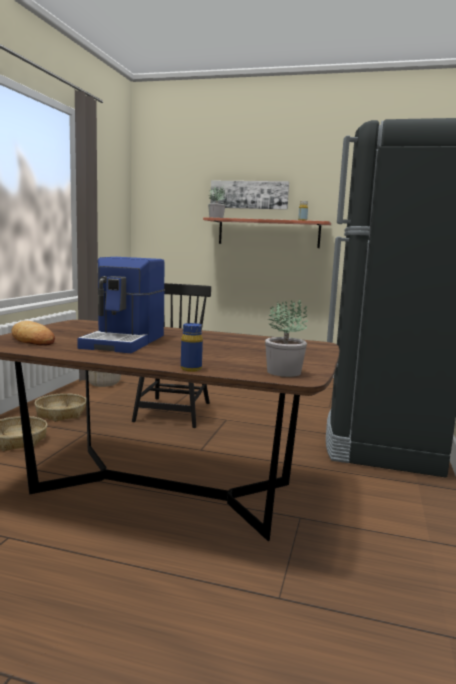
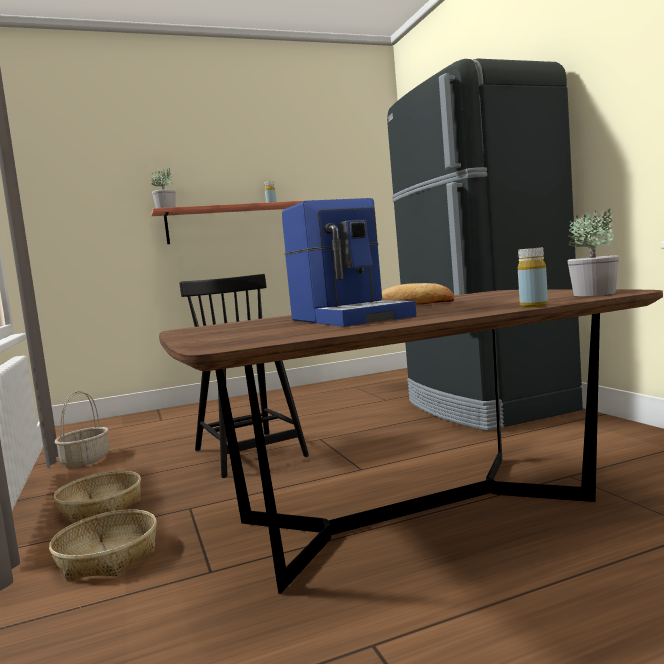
camera: 35 degrees left, 5 degrees down
(32, 339) = (242, 337): bread -> bread (415, 304)
(191, 369) = (533, 306): blue bottle -> yellow bottle
(249, 195) = (197, 179): picture -> none

